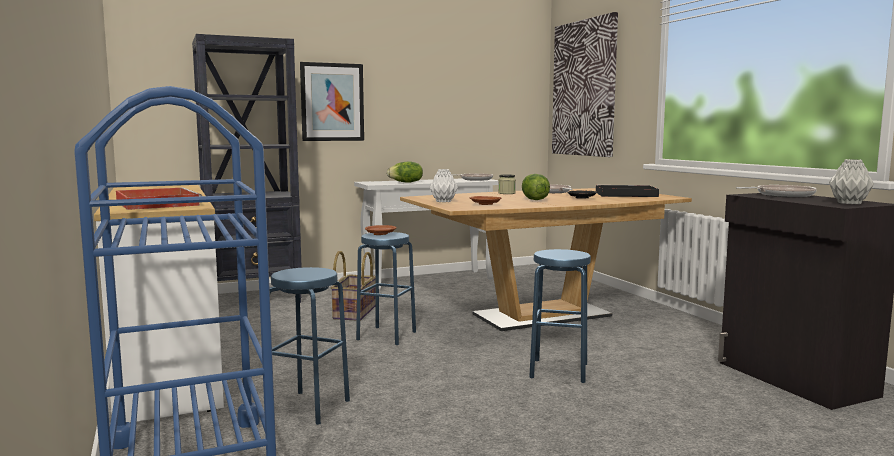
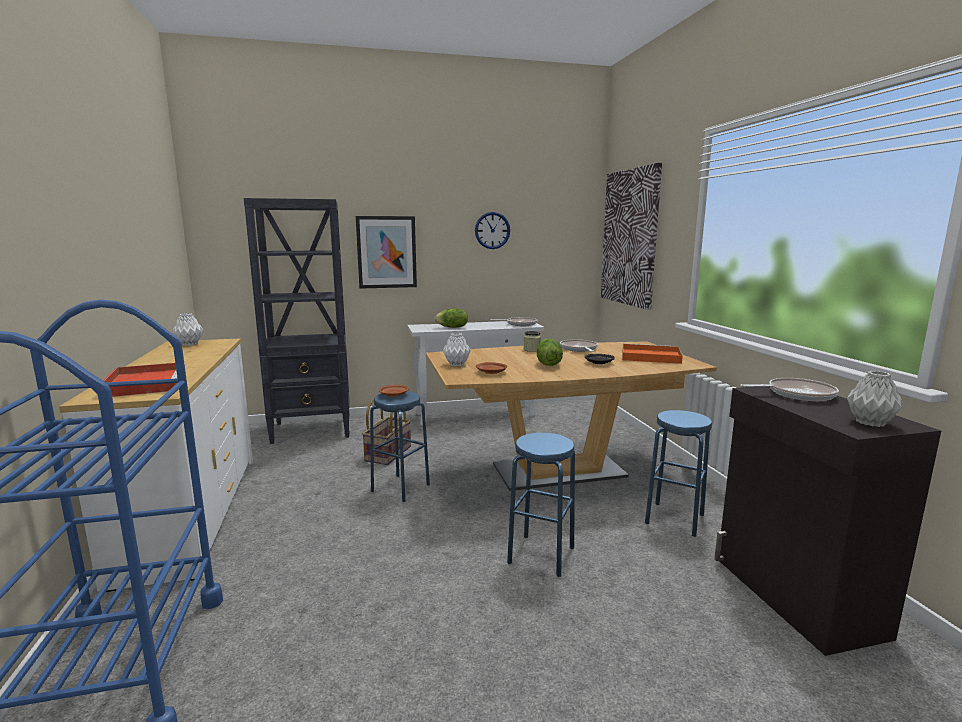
camera: 10 degrees right, 5 degrees up
(147, 186) = (190, 344): none -> white vase
(308, 407) = (277, 585): blue stool -> blue stool (674, 519)
(441, 82) = (492, 230): none -> wall clock
(624, 194) = (649, 356): black tray -> orange tray

